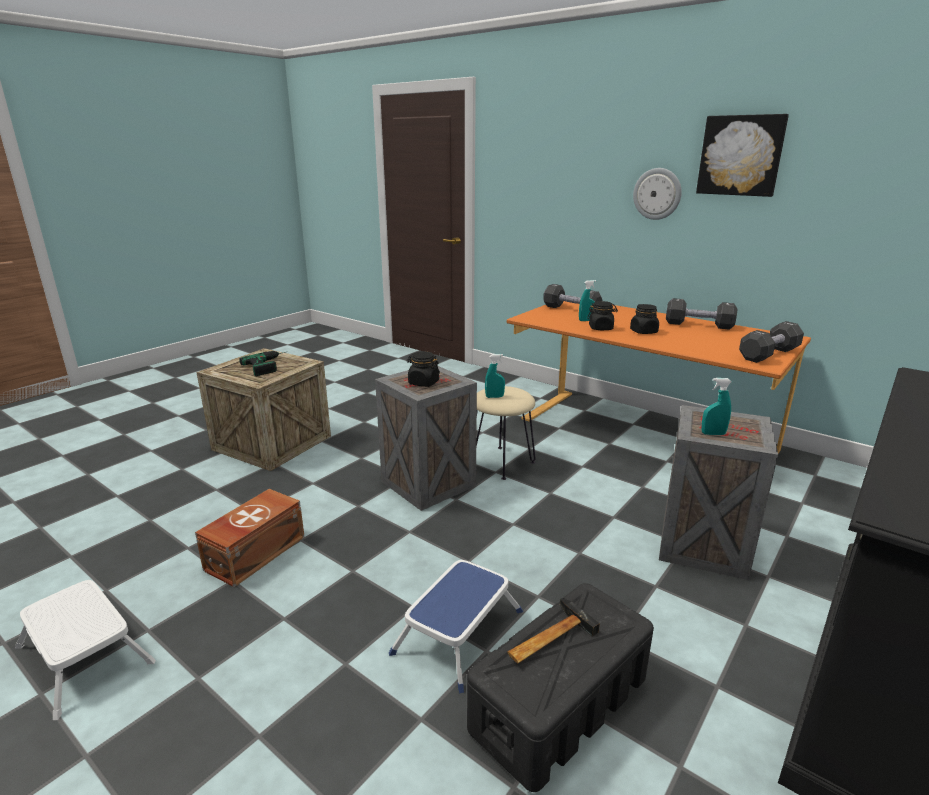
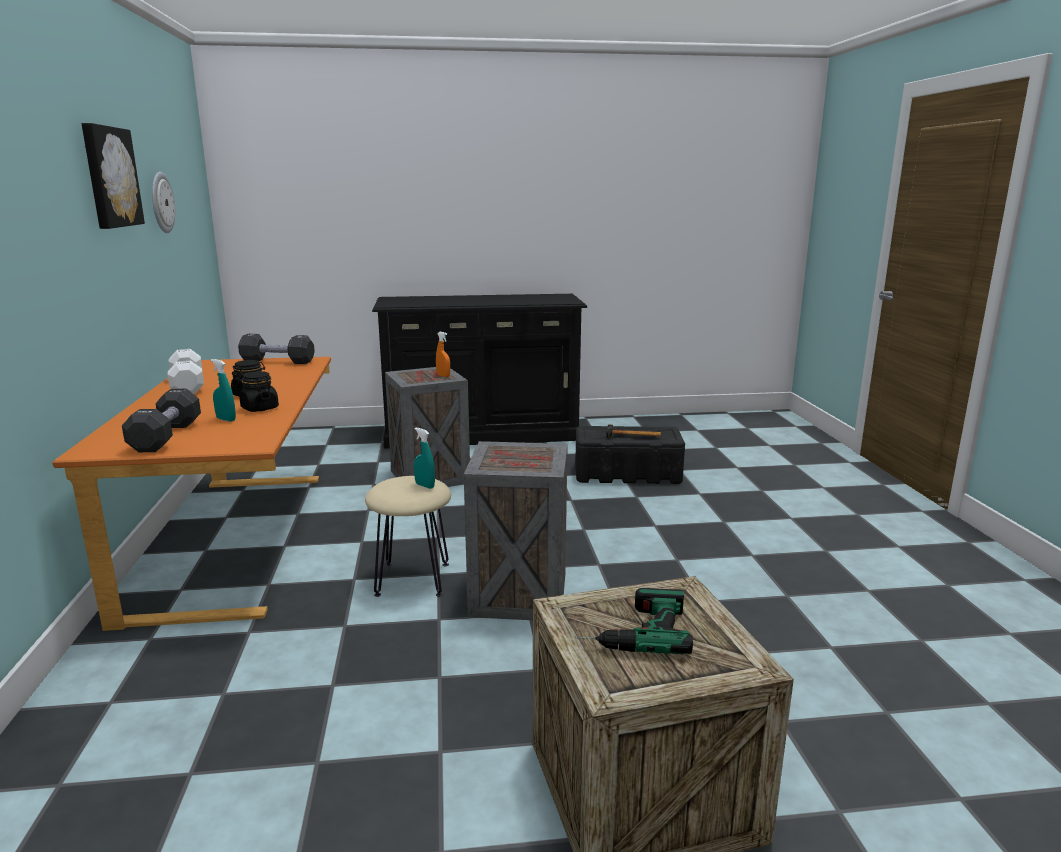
camera: 135 degrees left, 5 degrees down
(83, 655) = (922, 595): white step ladder -> none
(253, 553) = (758, 609): brown storage box -> none
(423, 383) = (526, 455): black jar -> none
(458, 631) = (641, 507): blue step ladder -> none
(657, 194) = (72, 237): wall clock -> wall clock (161, 202)
(698, 325) = (187, 385): black dumbbell -> white dumbbell
(713, 434) = (443, 376): turquoise spray bottle -> orange spray bottle

